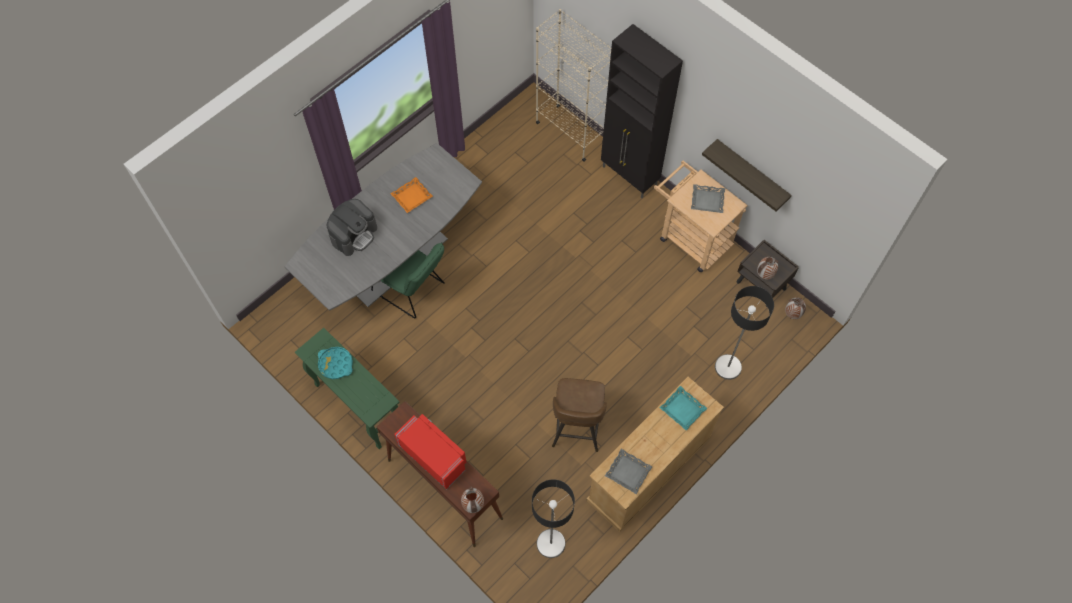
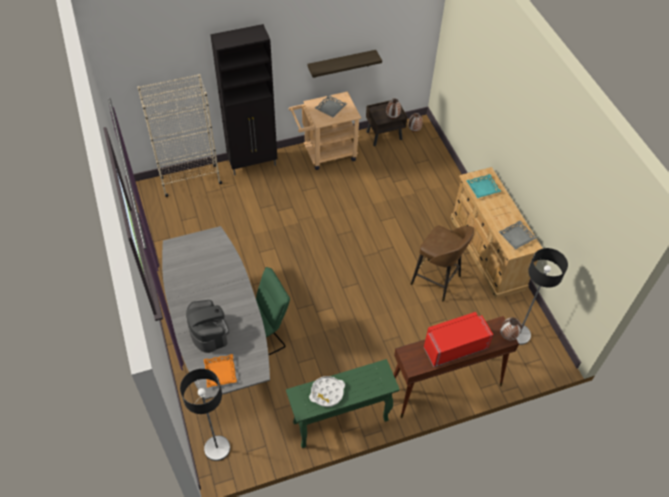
camera: 65 degrees left, 10 degrees down
(336, 364) = (327, 393): turquoise tray -> white tray
(412, 197) = (202, 277): orange tray -> orange tray (220, 372)
(727, 367) = (433, 178): floor lamp -> floor lamp (217, 448)

